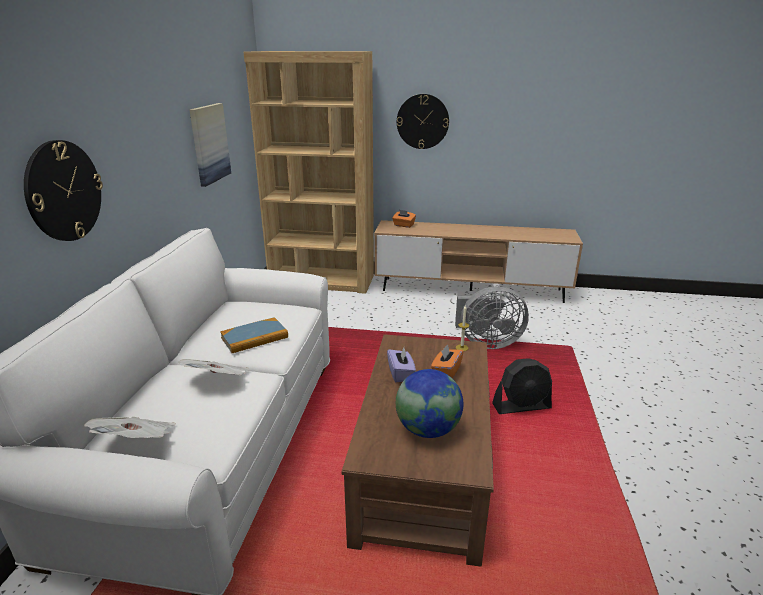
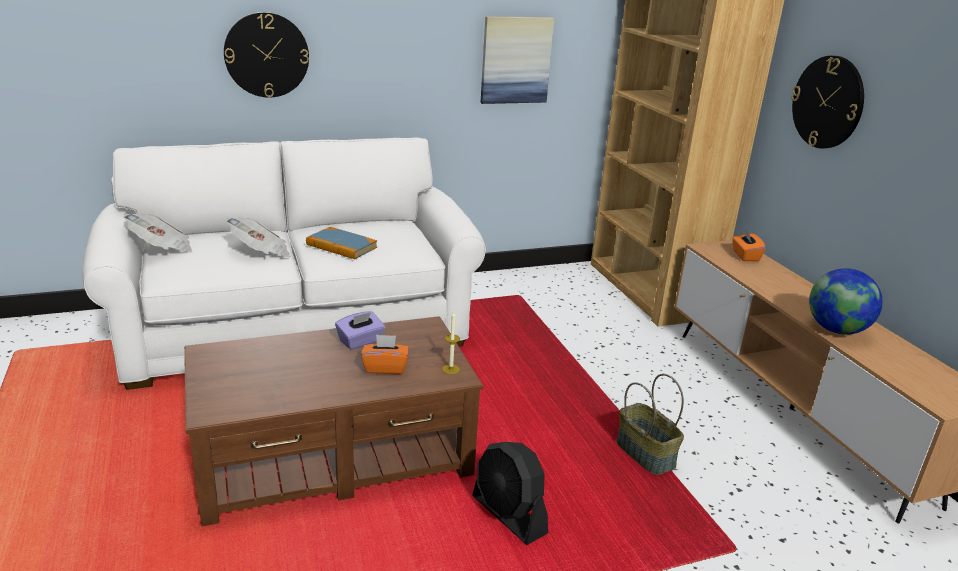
camera: 60 degrees right, 0 degrees up
(428, 429) = (265, 376): globe -> globe (836, 330)
(486, 342) = (646, 454): grey fan -> basket

